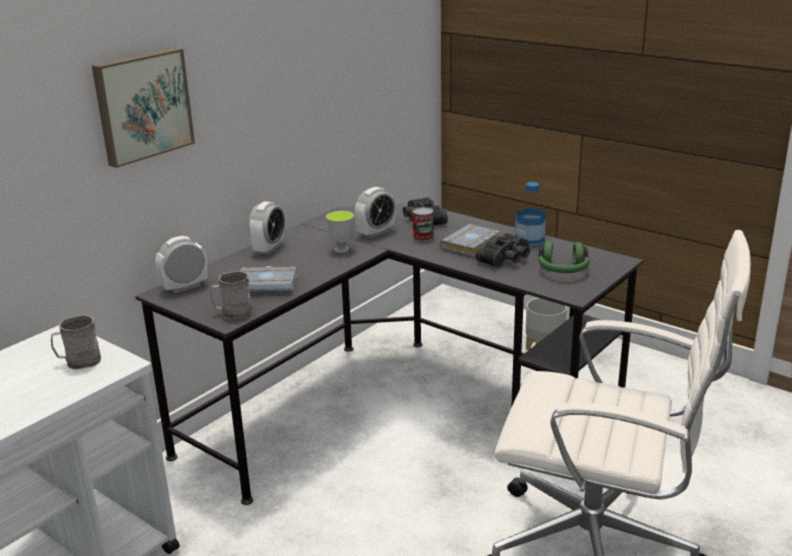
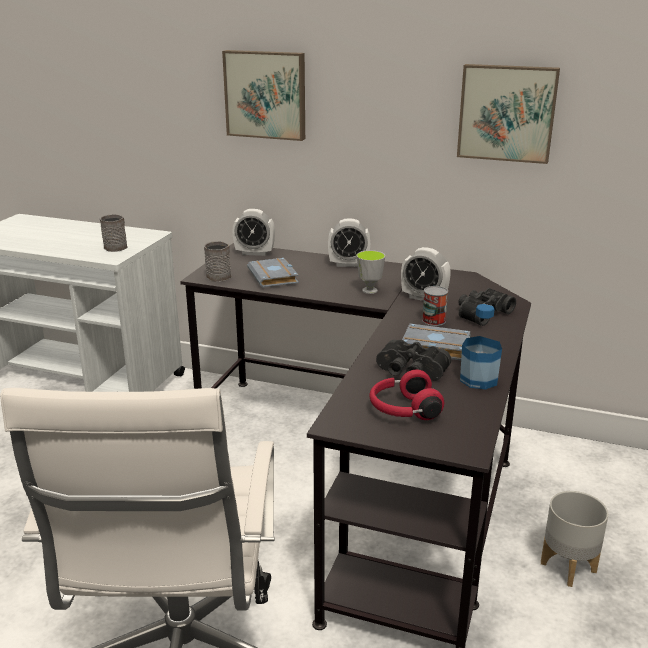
camera: 70 degrees right, 0 degrees up
(185, 287) = (254, 253): alarm clock -> alarm clock turned 150 degrees clockwise
(333, 60) = (507, 113): none -> picture
(562, 270) = (403, 410): green headphones -> red headphones

